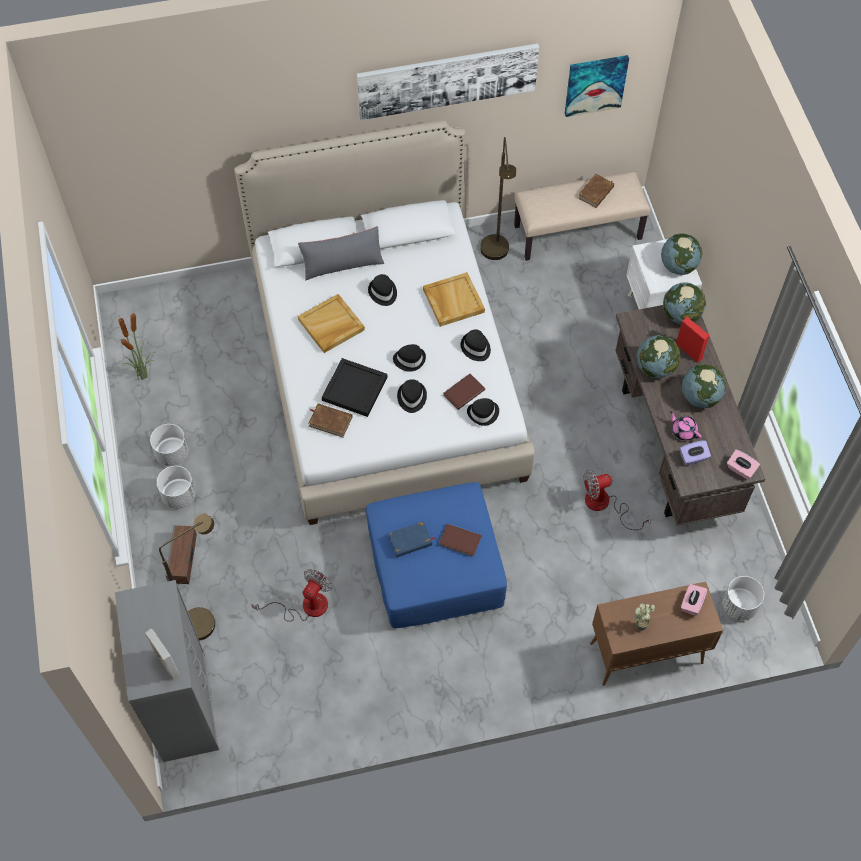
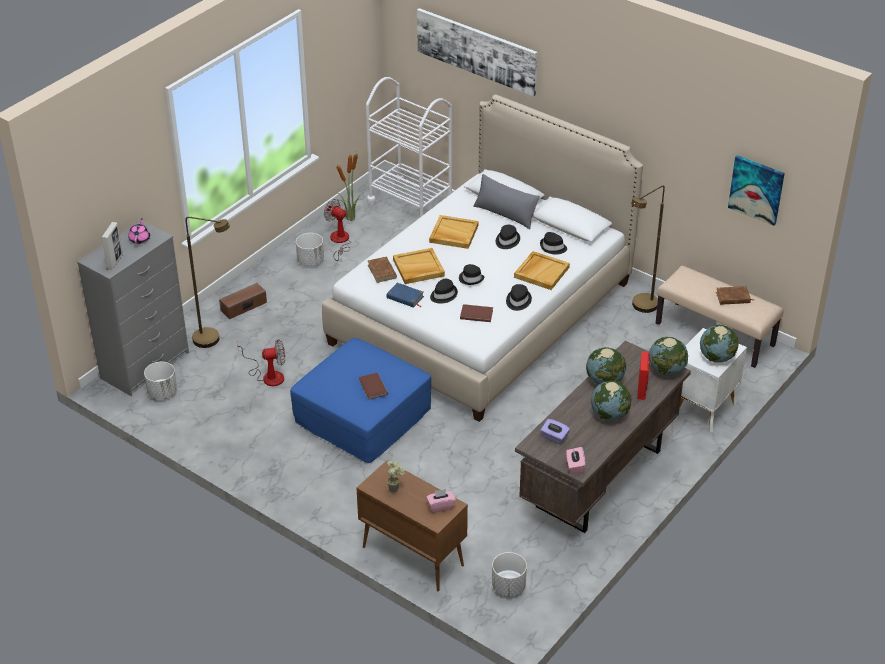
camera: 50 degrees right, 20 degrees down
(172, 311) = (410, 203): none -> white cart
(179, 495) = (285, 280): white planter -> white planter (162, 392)
(355, 389) = (418, 268): black tray -> beige tray
(410, 541) = (347, 366): blue book -> blue book (405, 297)
(447, 80) = (642, 113): picture -> picture (476, 51)
(483, 413) = (471, 331): black hat -> black hat (553, 247)
(605, 505) = (507, 470): fan -> fan (339, 241)
(683, 431) = (570, 421): pink teapot -> pink teapot (140, 239)

